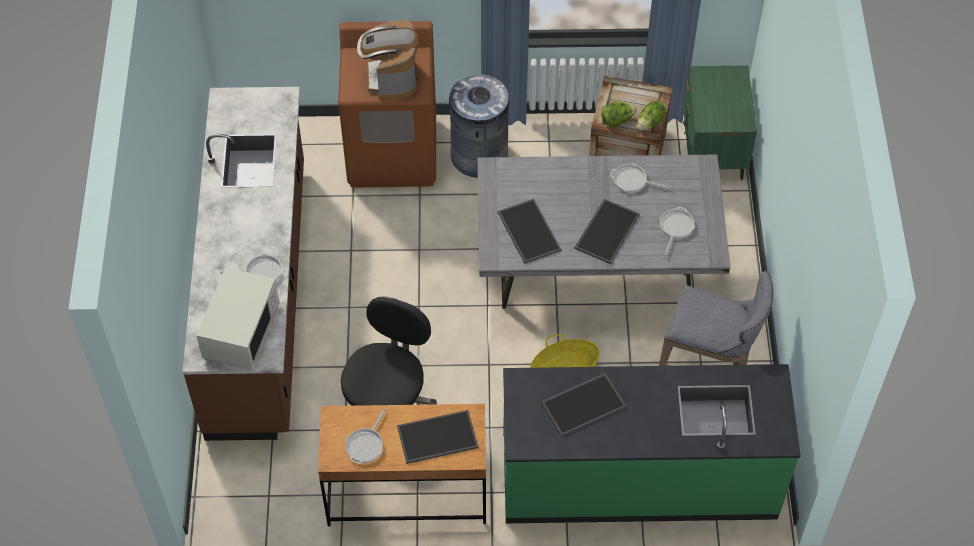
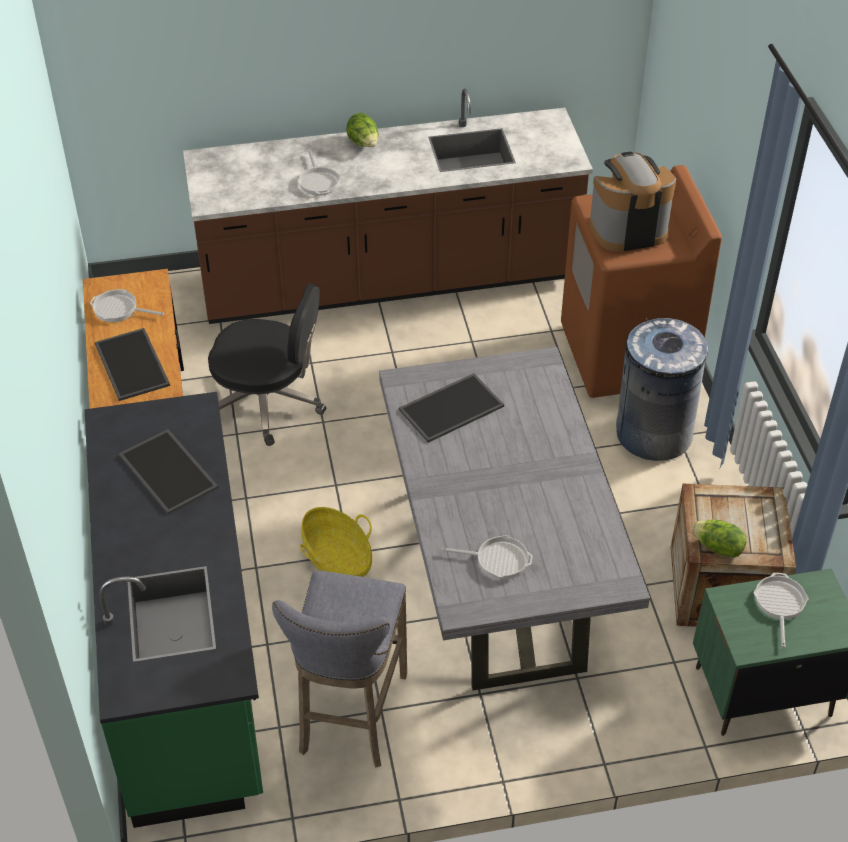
camera: 80 degrees right, 10 degrees down
(241, 332) = (237, 180): white microwave -> none
(606, 230) = (473, 484): tray -> none
(617, 120) = (706, 509): lettuce -> lettuce (364, 144)
(632, 181) = (567, 503): frying pan -> frying pan (779, 603)

